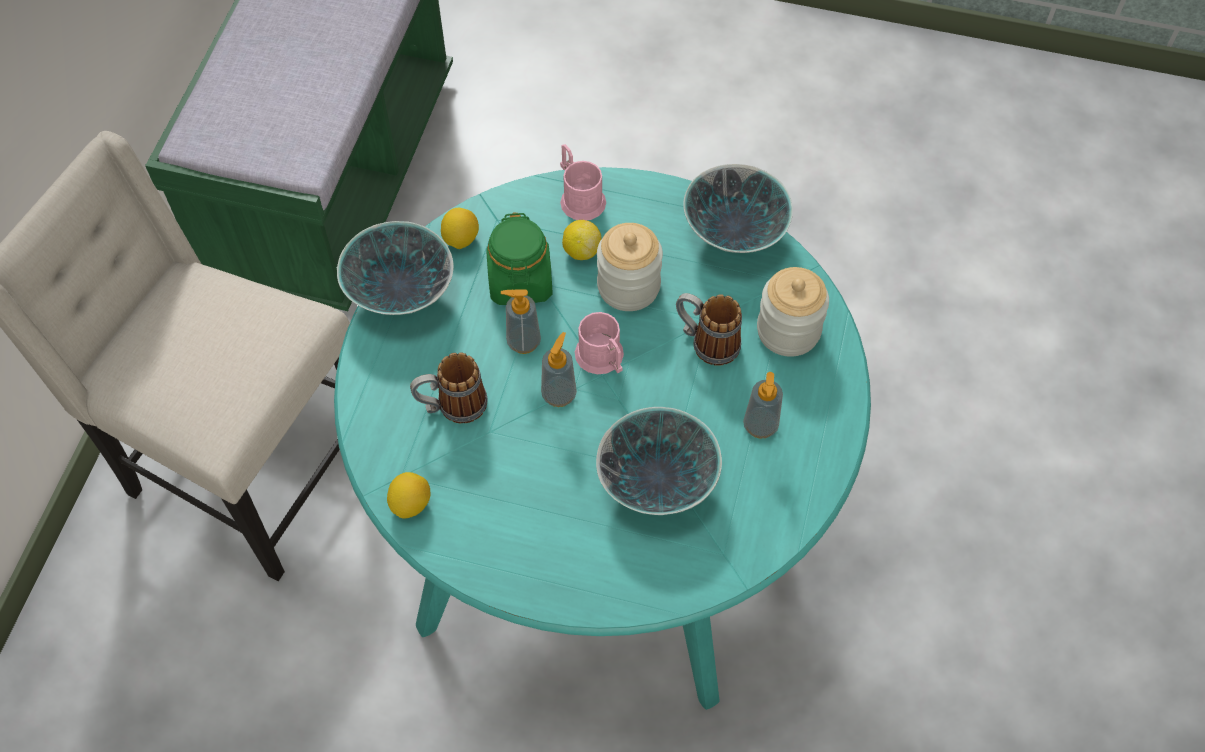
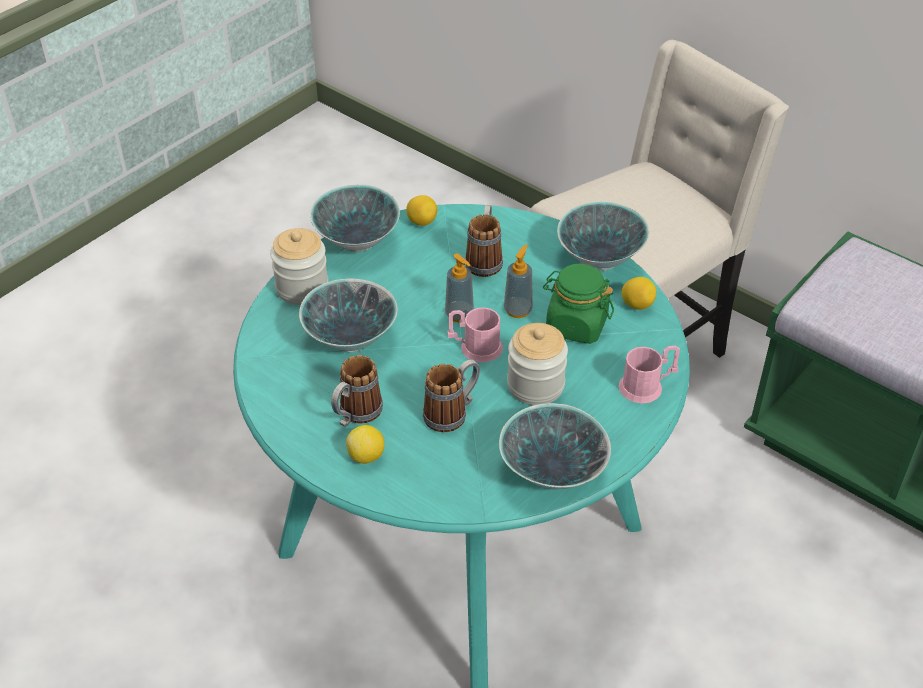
camera: 115 degrees right, 15 degrees down
(484, 560) = (357, 242): none -> bowl
(581, 251) = (588, 369): lemon -> lemon (366, 456)
(760, 426) = (355, 415): soap dispenser -> mug
(788, 330) = (430, 470): jar -> jar (302, 288)

